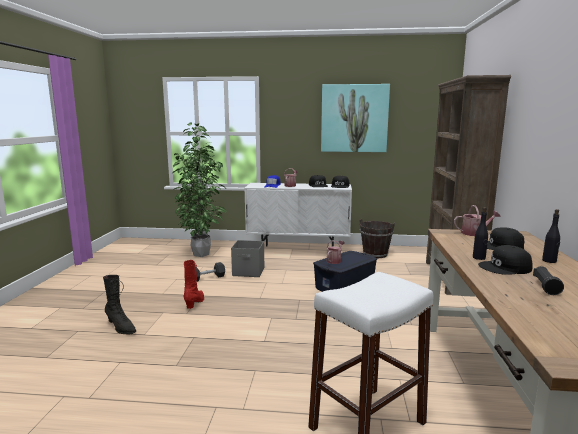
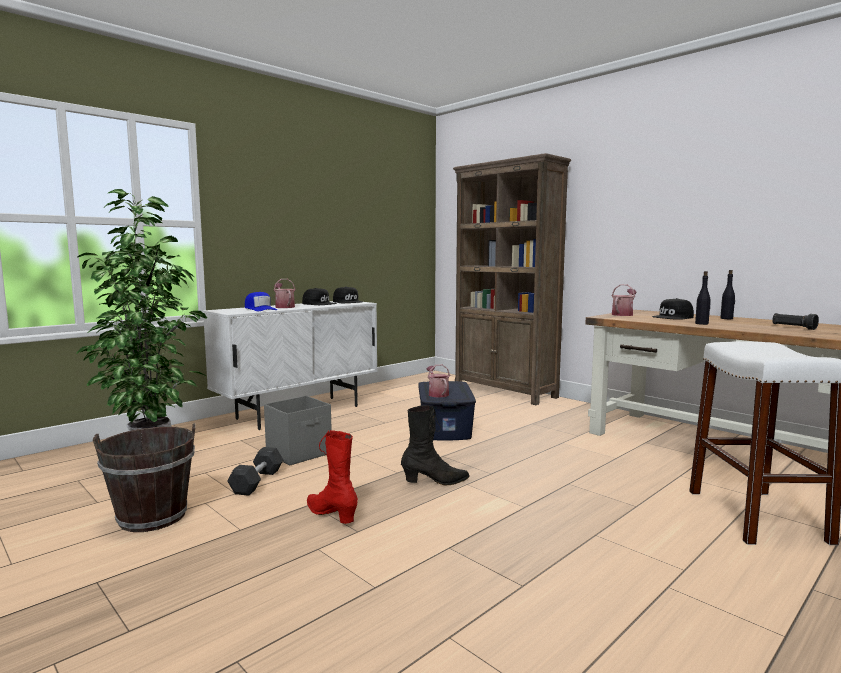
camera: 50 degrees left, 5 degrees down
(121, 327) = (310, 604): black boot -> black boot (435, 482)
(354, 118) = (335, 207): picture -> none
(375, 254) = (393, 392): brown bucket -> brown bucket (153, 517)
(505, 268) = (736, 325): black cap -> none

